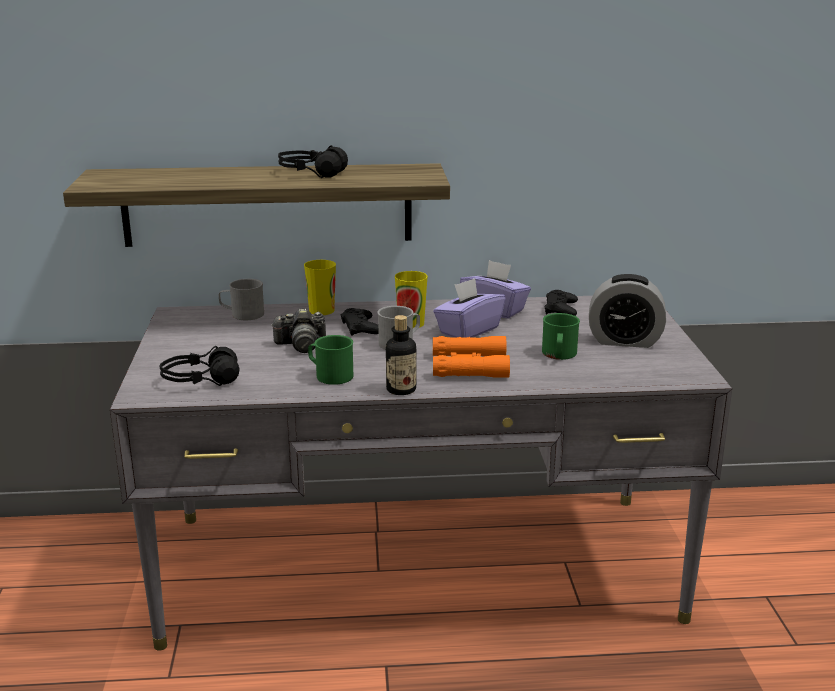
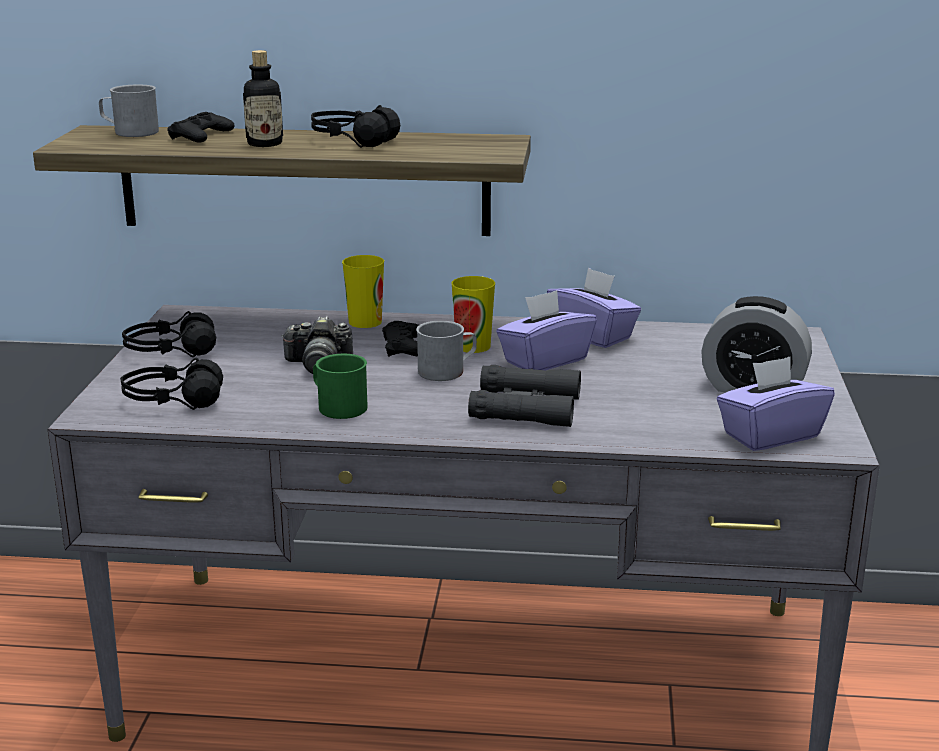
camera: 10 degrees right, 0 degrees up
(180, 343) = (170, 352): none -> black headphones
(242, 314) = (263, 320): grey mug -> grey mug (130, 132)
(401, 389) = (421, 432): bottle -> bottle (265, 144)
(469, 366) = (525, 408): orange binoculars -> black binoculars
(559, 355) = (653, 402): green mug -> none
(561, 309) = (683, 340): black game controller -> black game controller (201, 136)
(650, 373) = (770, 435): none -> purple tissue box

